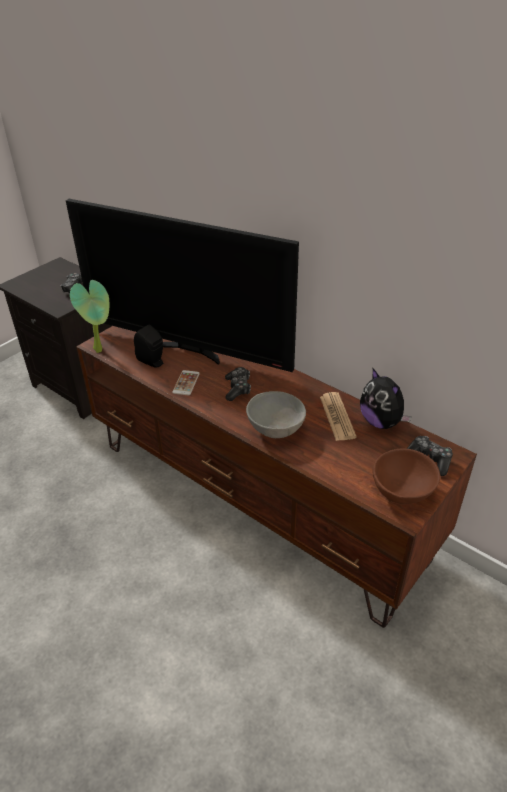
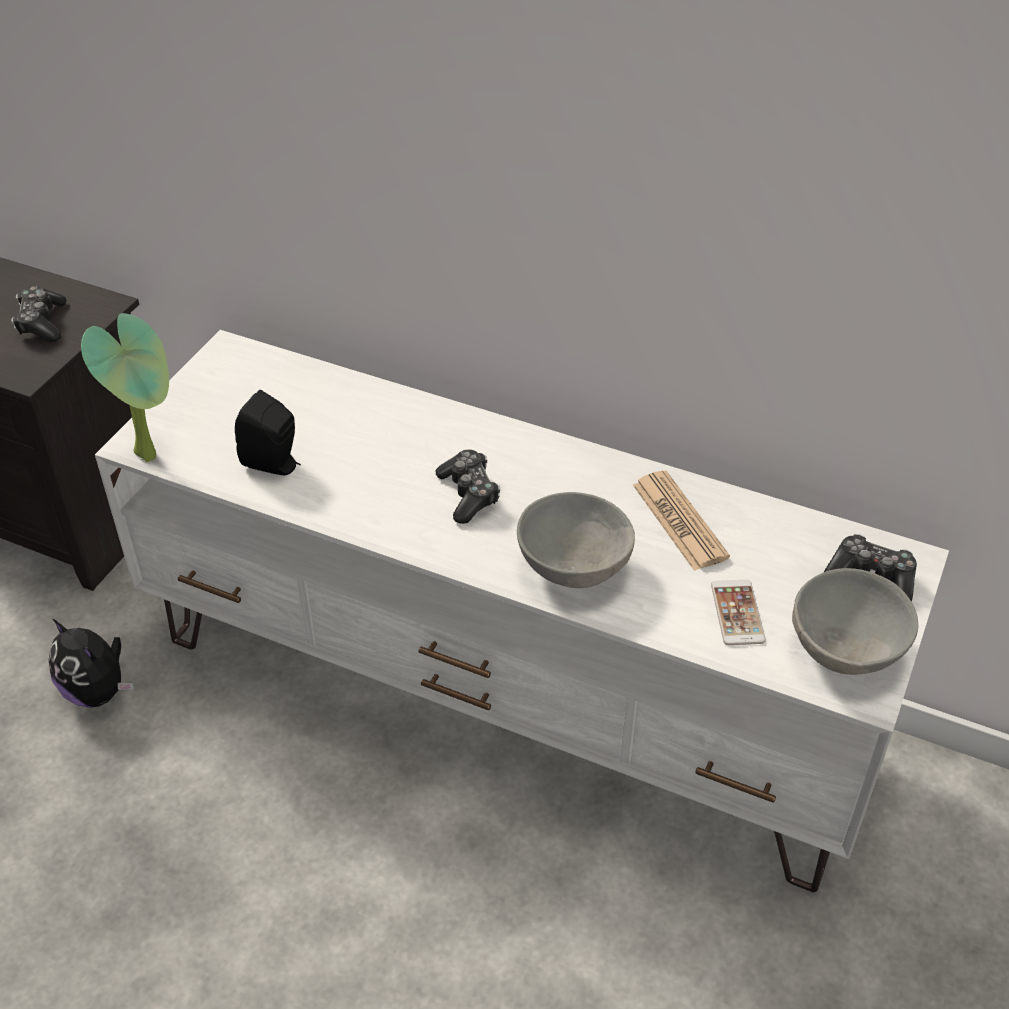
camera: 15 degrees left, 5 degrees up
(186, 383) = (361, 499): phone -> phone (737, 613)
(189, 351) = (341, 427): television -> none
(257, 499) = (508, 693): brown tv stand -> white tv stand
(381, 422) = (763, 517): plush toy -> plush toy (98, 691)
(403, 492) = (847, 651): brown bowl -> grey bowl

